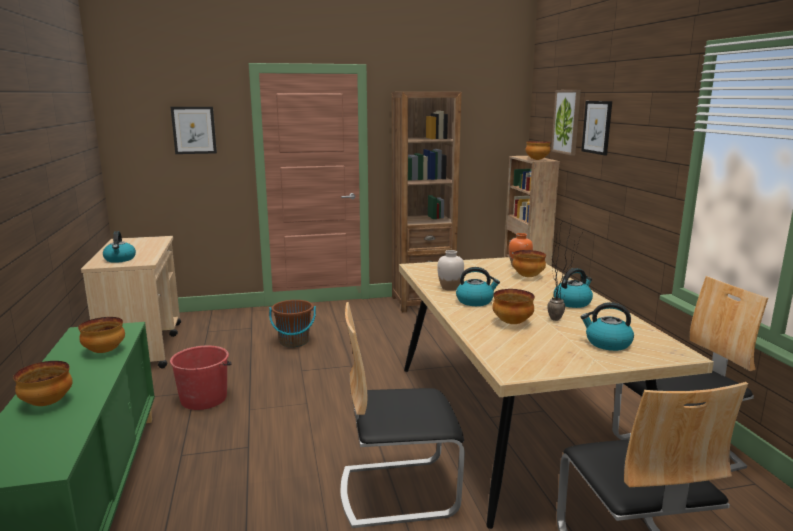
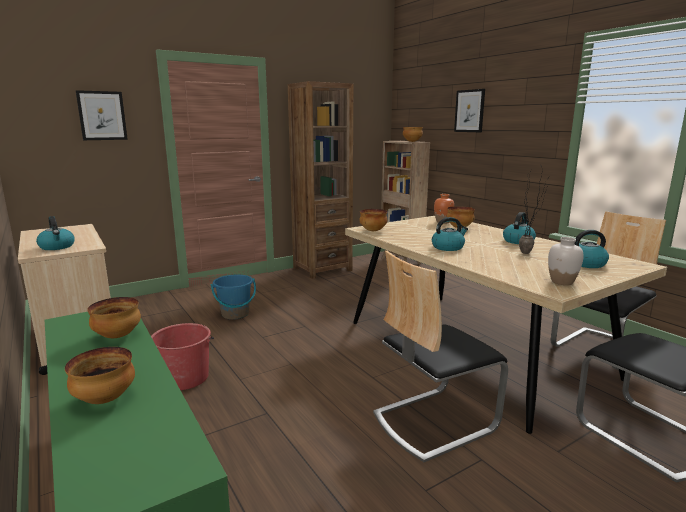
camera: 20 degrees left, 0 degrees up
(294, 342) = (235, 314): brown bucket -> blue bucket
(450, 288) = (413, 240): white vase -> white vase (561, 282)
(512, 323) = (499, 258): bowl -> bowl (373, 231)
(566, 122) = (435, 110): picture -> none

